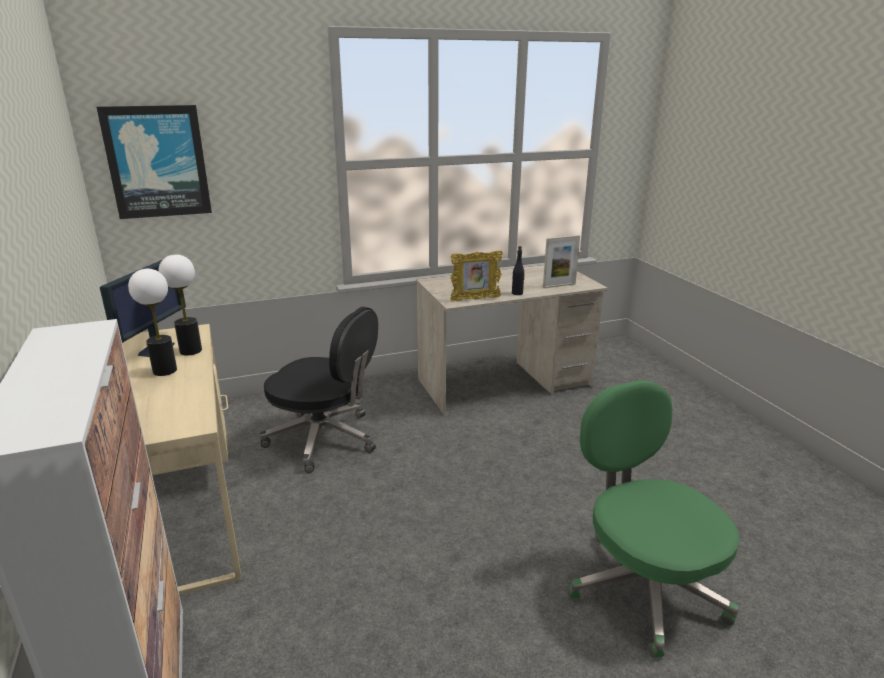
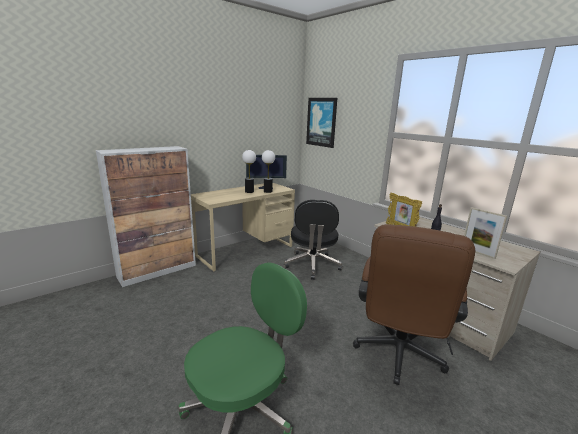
camera: 70 degrees right, 5 degrees down
(573, 436) = (398, 356): none -> brown office chair

